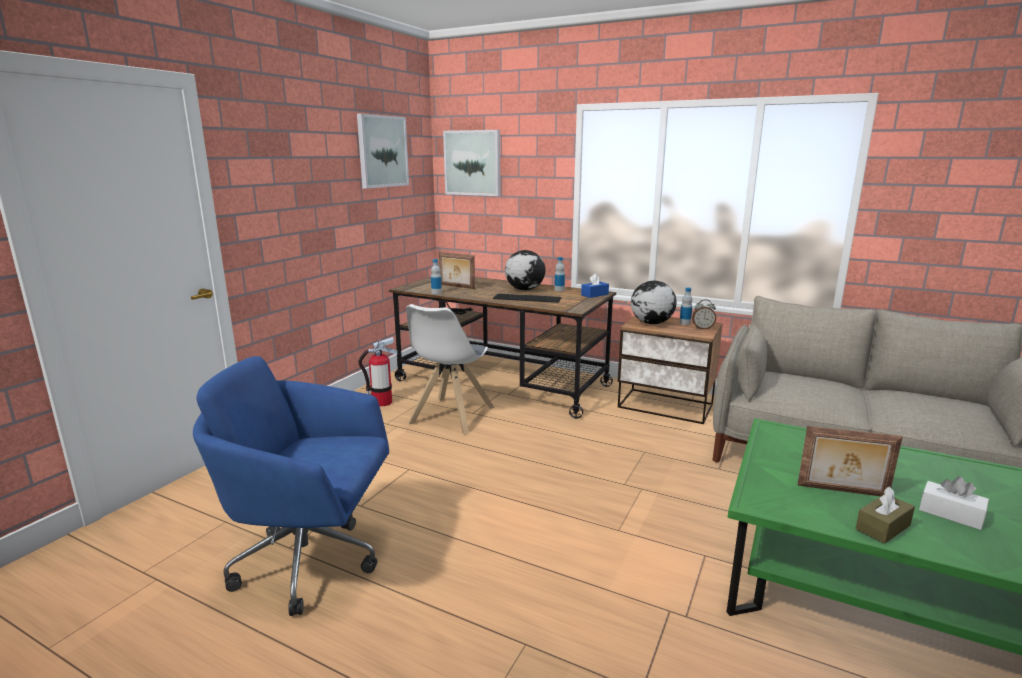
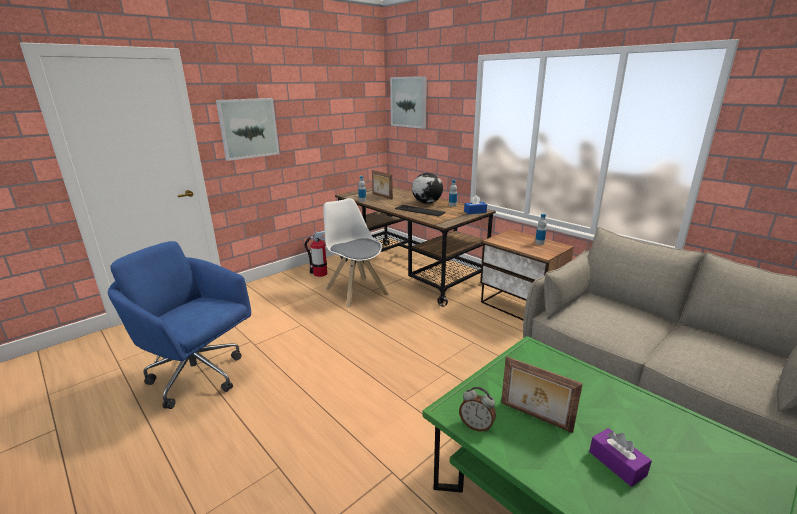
camera: 20 degrees right, 5 degrees up
(382, 151) = (337, 94): picture -> picture (248, 128)
(450, 416) = (356, 291): chair -> chair turned 105 degrees clockwise
(651, 323) = (510, 240): globe -> none
(702, 328) = (550, 249): alarm clock -> alarm clock (476, 425)
(882, 527) = (535, 459): brown tissue box -> none
(950, 514) = (617, 463): white tissue box -> purple tissue box

